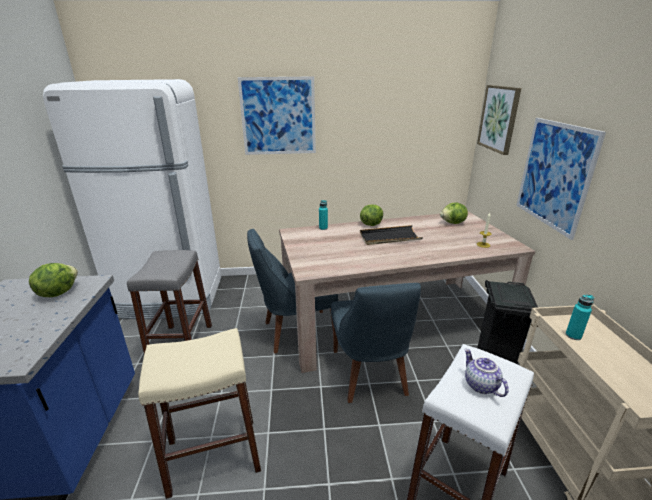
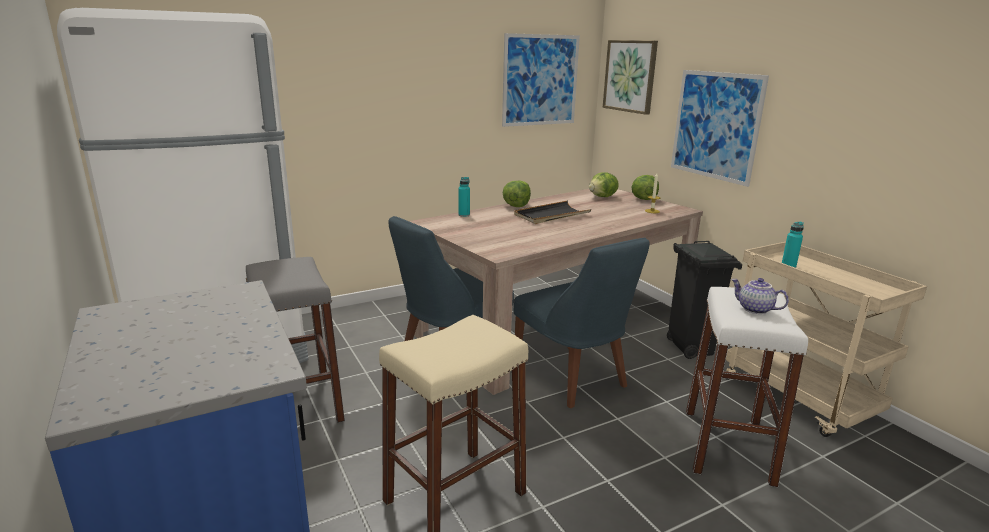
camera: 25 degrees left, 5 degrees down
(58, 292) = (208, 306): lettuce -> lettuce (643, 199)
(278, 116) = (372, 74): picture -> picture (540, 80)

